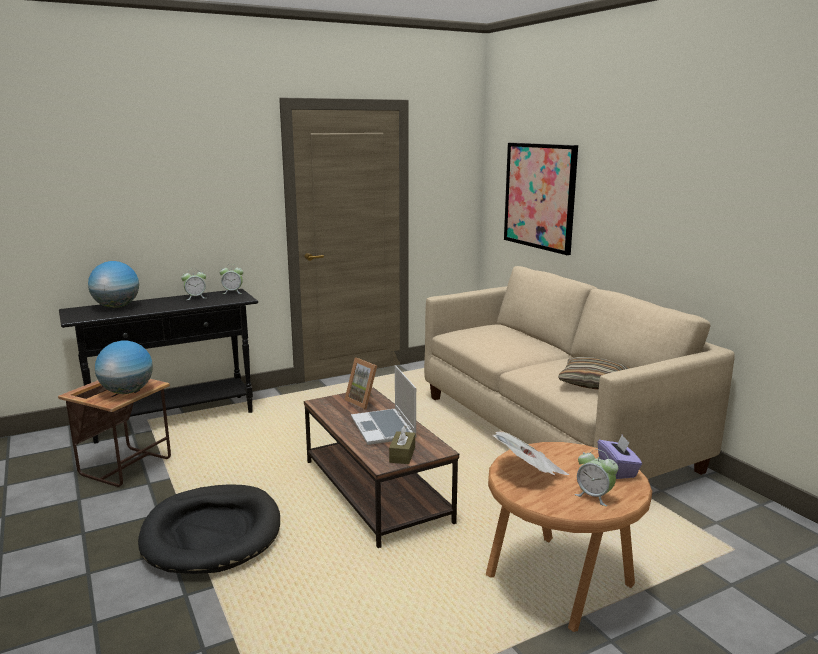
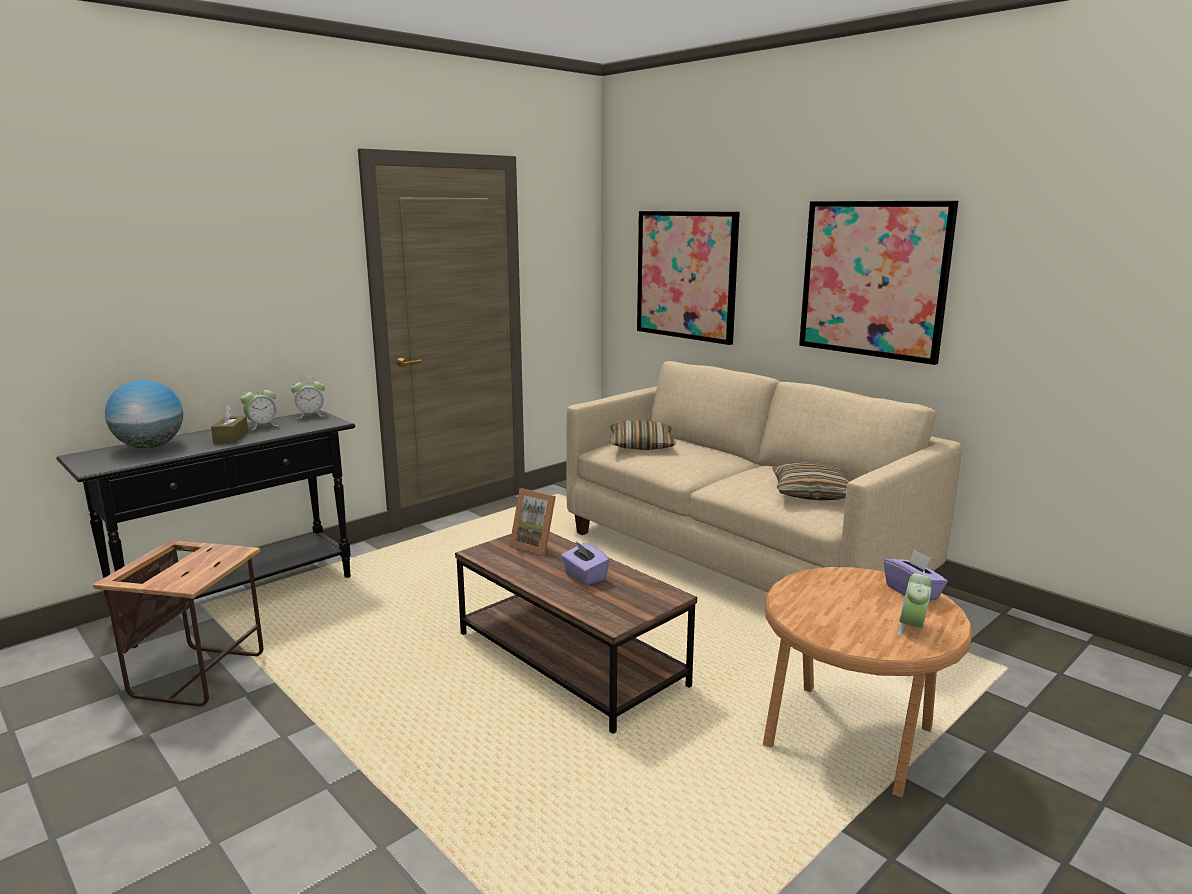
camera: 15 degrees left, 0 degrees up
(127, 392) = (203, 567): globe -> none
(212, 533) = (377, 751): black dog bed -> none
(384, 428) = (584, 576): laptop -> purple tissue box
(402, 454) = (629, 607): brown tissue box -> brown tissue box (231, 438)
(482, 333) = (641, 445): none -> pillow
(529, 472) = (819, 608): newspaper -> none
(594, 496) = (912, 628): alarm clock -> alarm clock turned 90 degrees clockwise
(673, 206) = (873, 279): none -> picture

